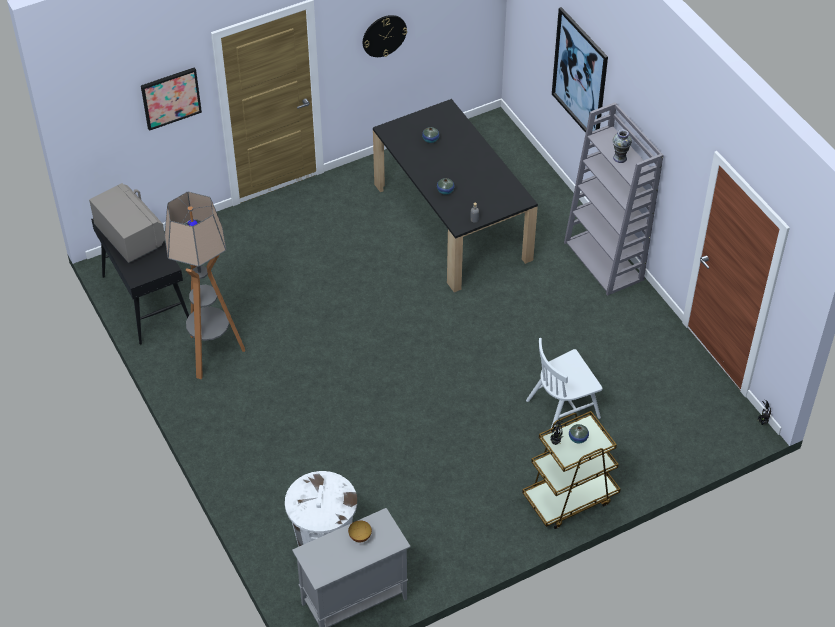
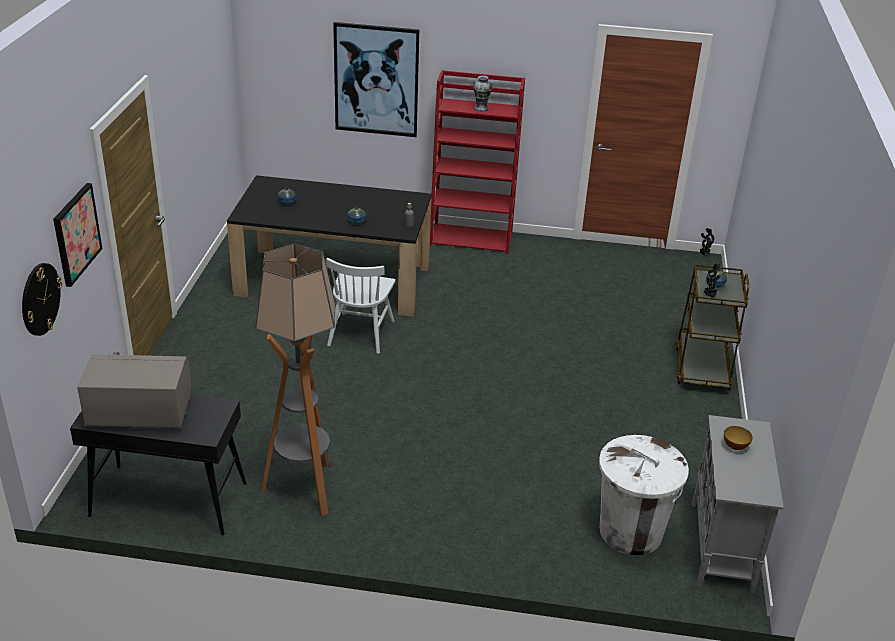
camera: 55 degrees left, 15 degrees down
(384, 35) = (187, 122): wall clock -> wall clock (40, 299)
(563, 408) = (602, 326): white chair -> white chair (360, 333)
(604, 261) = (472, 239): grey bookcase -> red bookcase

